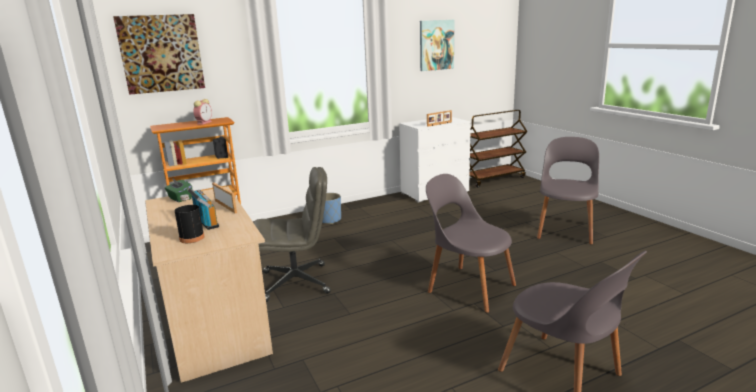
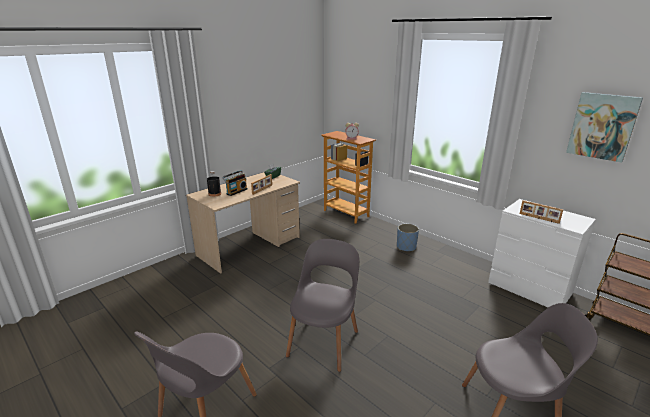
camera: 70 degrees right, 5 degrees up
(161, 53) = (351, 86): picture -> none
(297, 282) = (300, 260): grey office chair -> none

